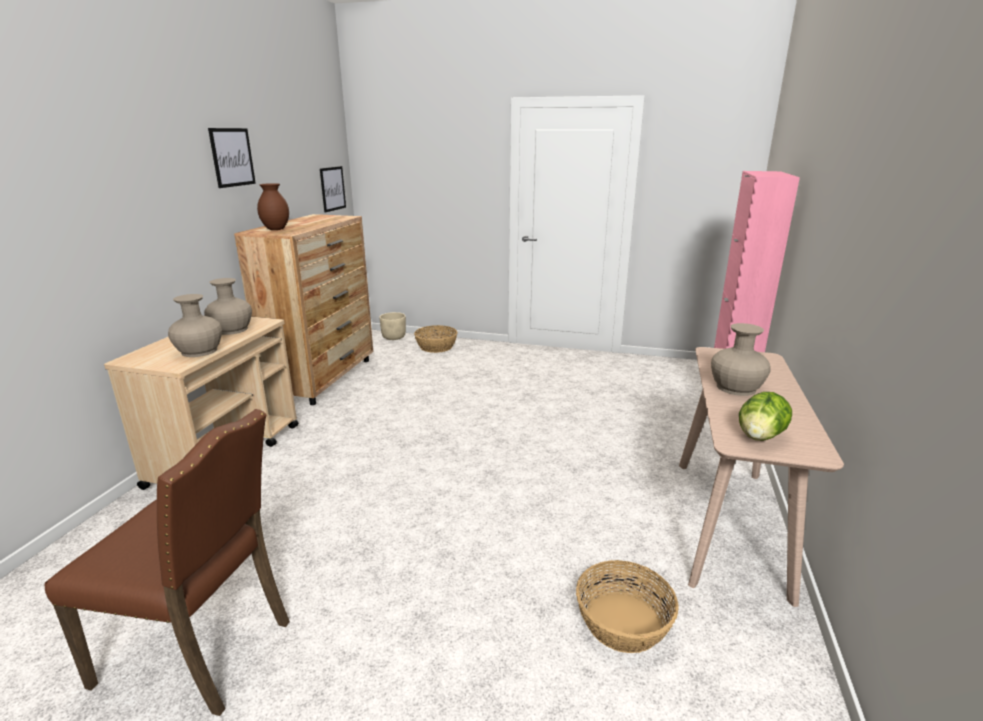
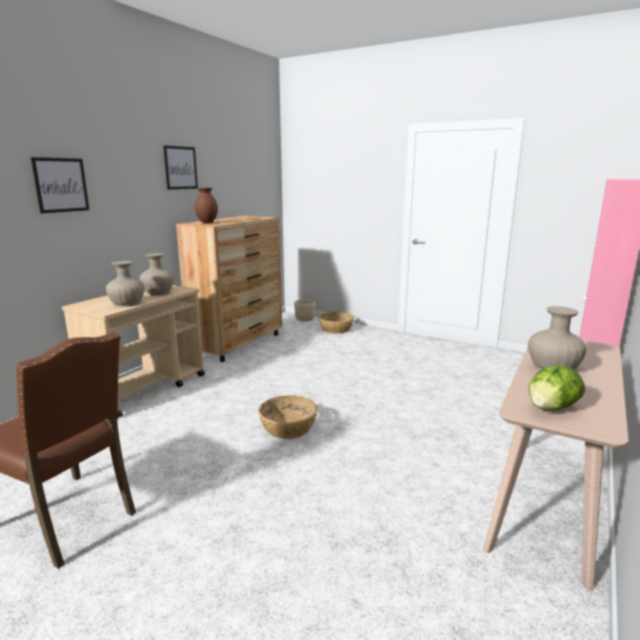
camera: 15 degrees right, 5 degrees down
(332, 188) = (264, 197): picture -> picture (61, 185)
(622, 622) = (405, 569): basket -> basket (287, 427)

